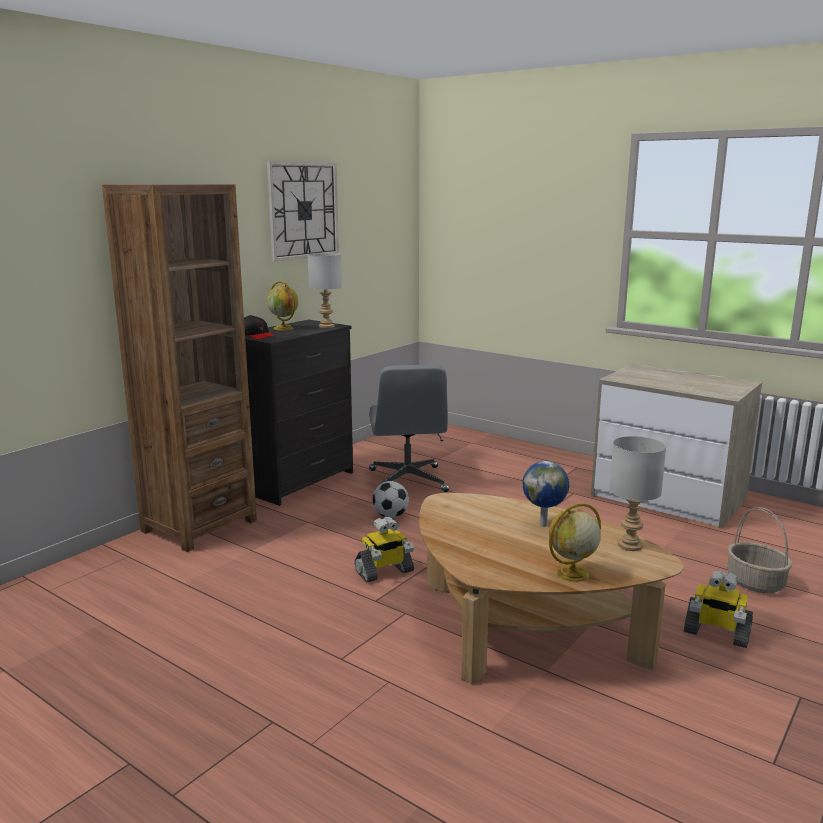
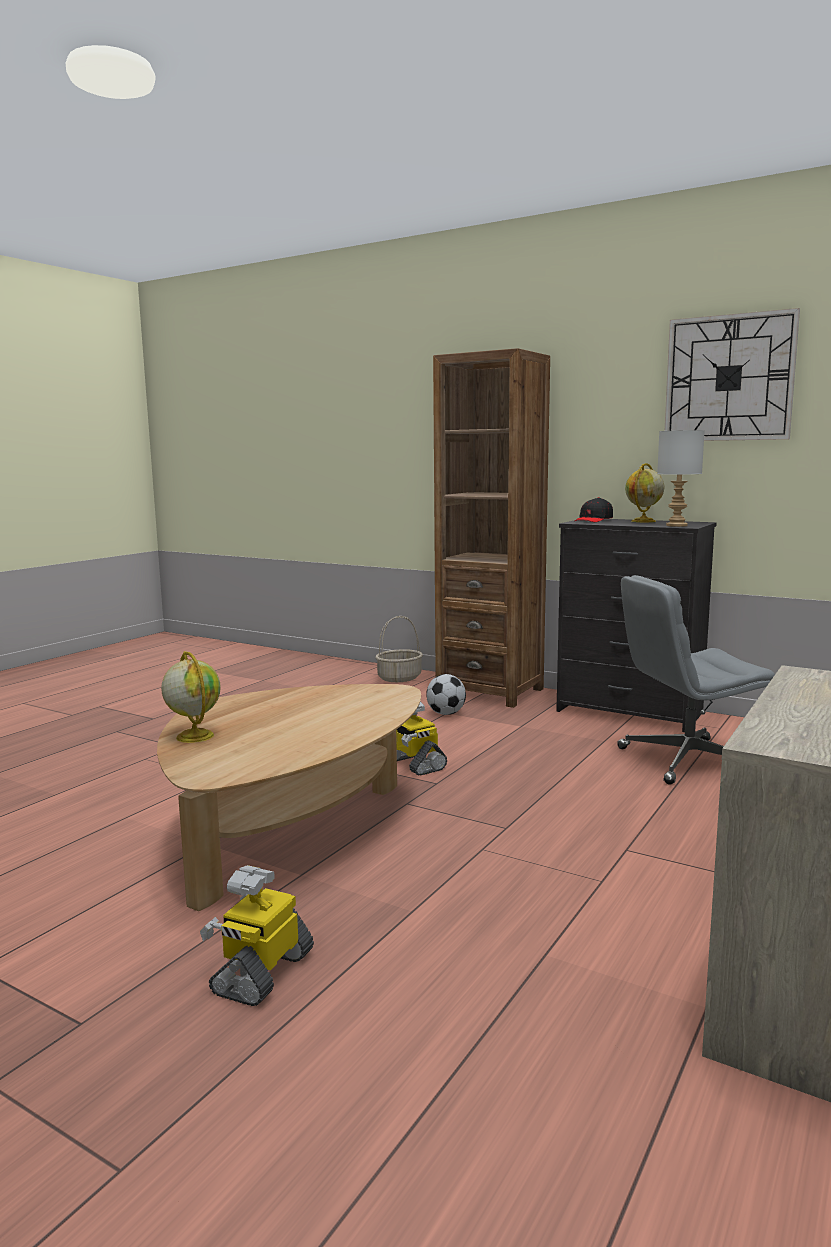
camera: 85 degrees right, 5 degrees down
(391, 516) = (562, 759): football -> football (446, 714)
(544, 525) = (326, 727): globe -> none
(629, 545) = (260, 764): grey table lamp -> none
(756, 583) = (437, 1055): basket -> basket (399, 678)

